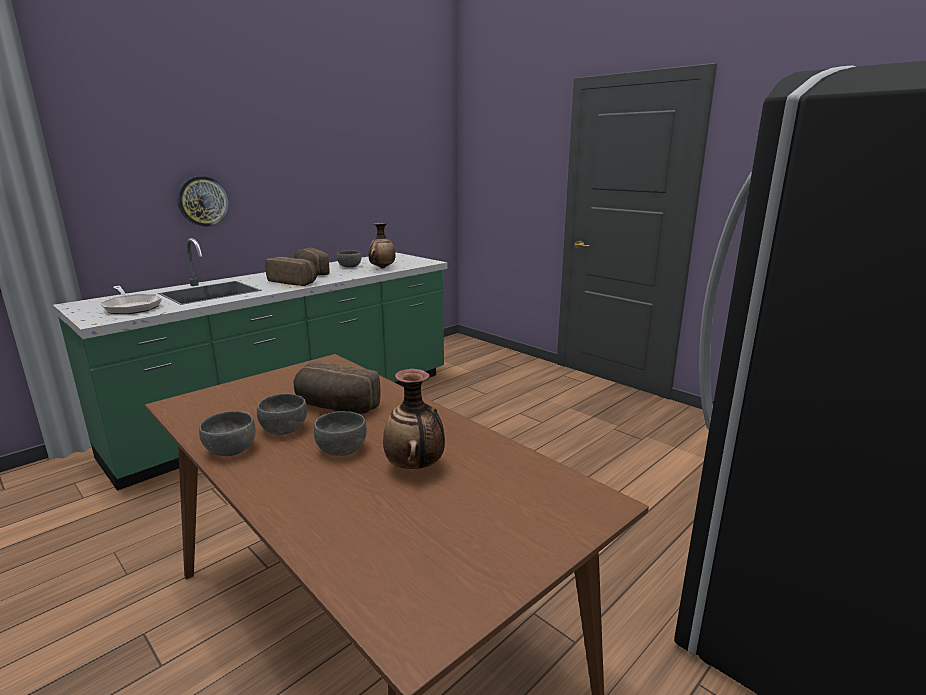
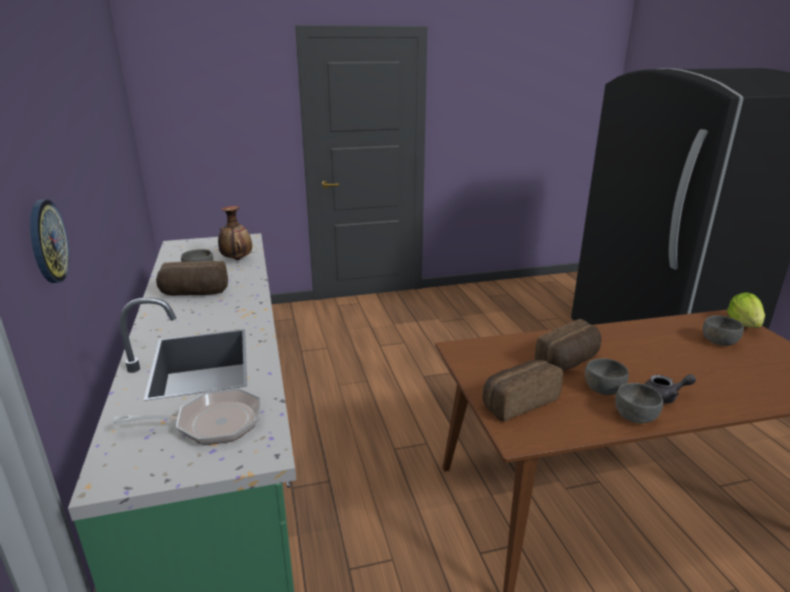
camera: 60 degrees left, 5 degrees up
(282, 463) = (664, 397): none -> grey teapot
(294, 282) = (231, 307): bread -> bread (518, 401)
(341, 449) = (647, 372): grey bowl -> grey bowl (719, 341)
(415, 467) = (680, 353): vase -> none
(585, 518) = (744, 324): none -> lettuce

